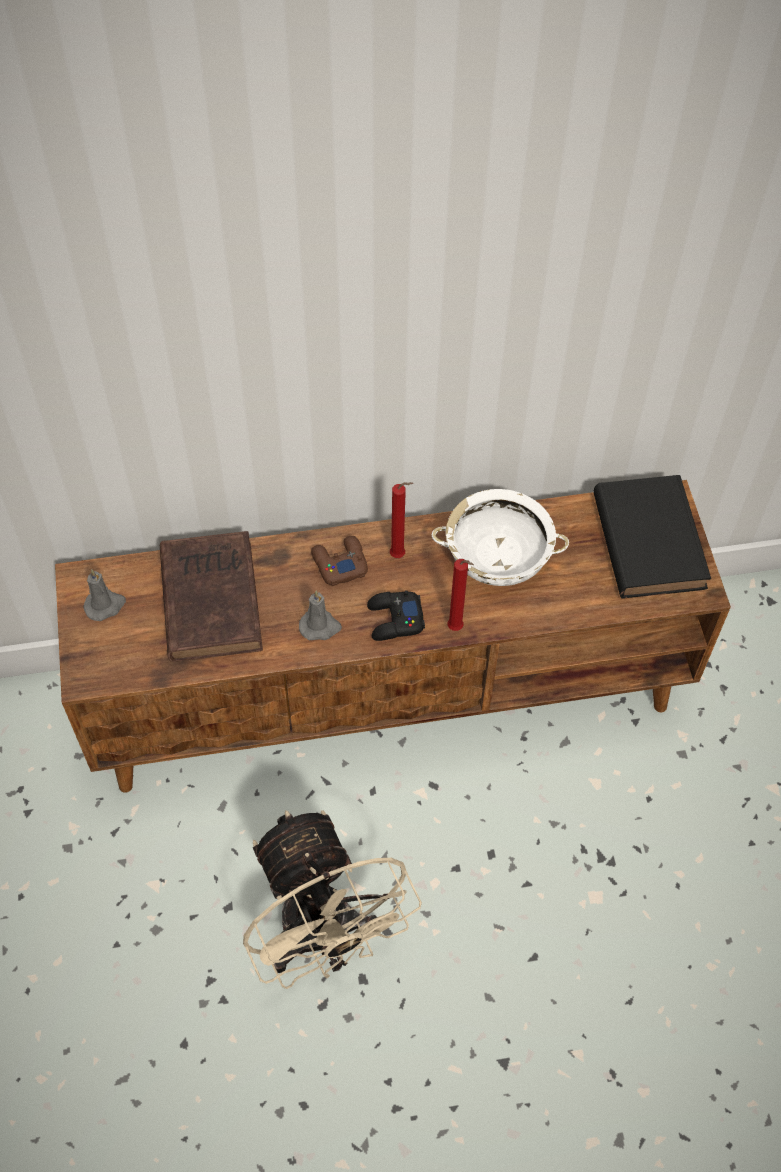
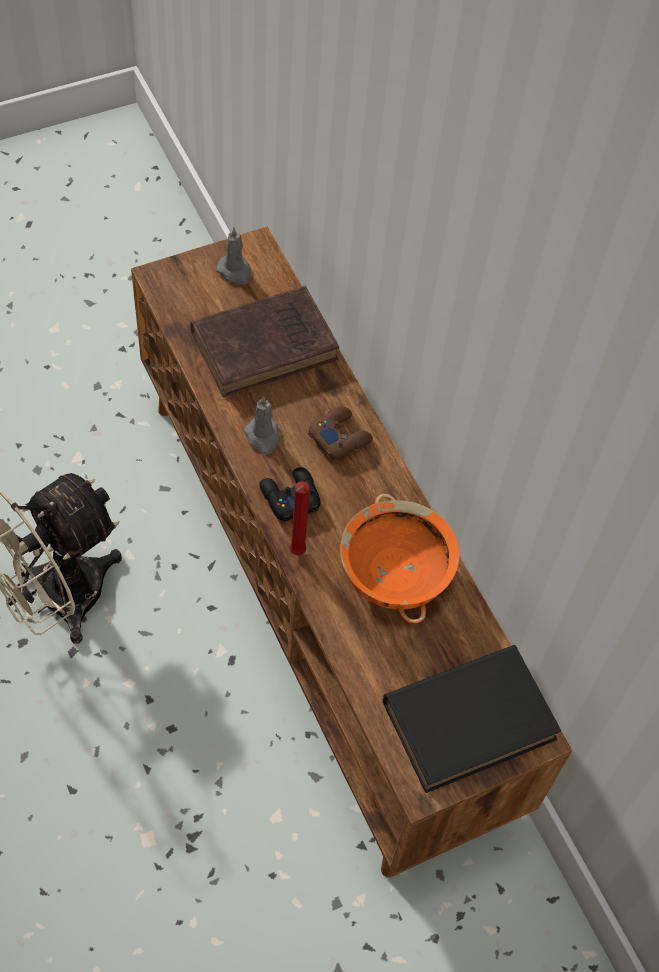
camera: 70 degrees right, 0 degrees up
(400, 556) = (366, 486): red candle -> none
(496, 557) = (394, 573): white bowl -> orange bowl

